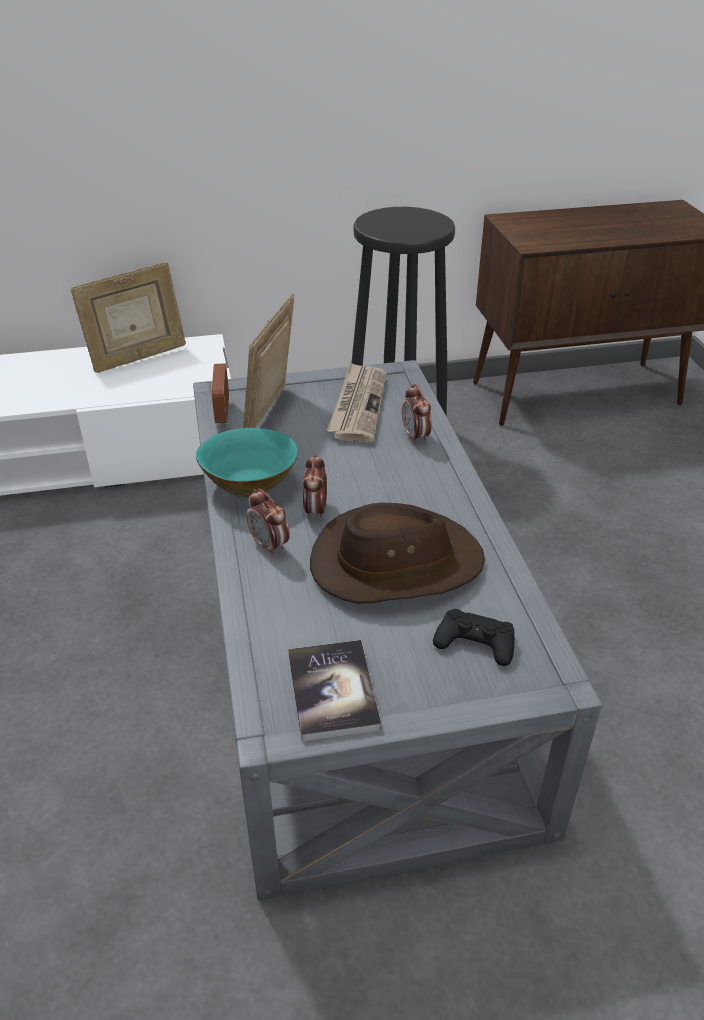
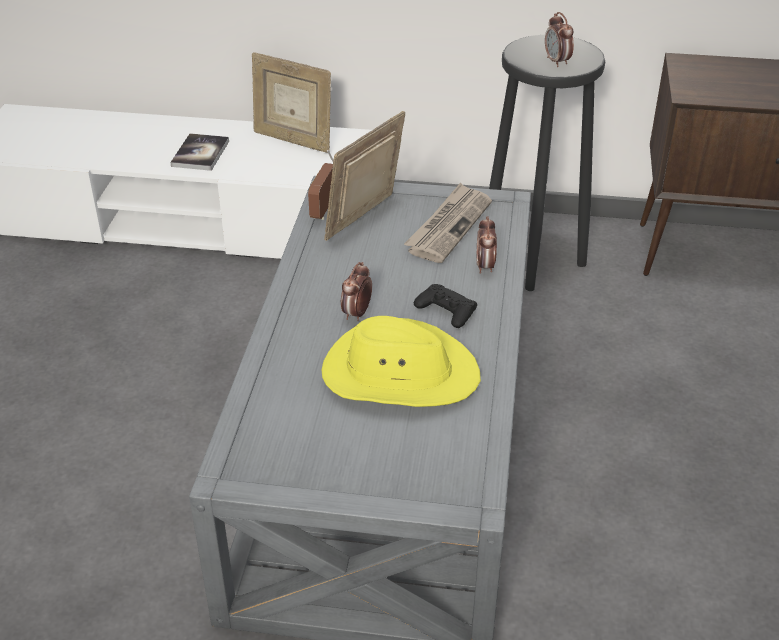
camera: 20 degrees right, 0 degrees up
(138, 358) = (293, 141): picture frame -> picture frame turned 45 degrees clockwise
(250, 484) = (313, 278): turquoise bowl -> none
(269, 546) = (302, 334): alarm clock -> alarm clock (557, 62)
(332, 691) = (288, 460): book -> book (200, 153)
(395, 563) = (399, 373): brown hat -> yellow hat
(475, 642) = (427, 455): black game controller -> black game controller (446, 310)

